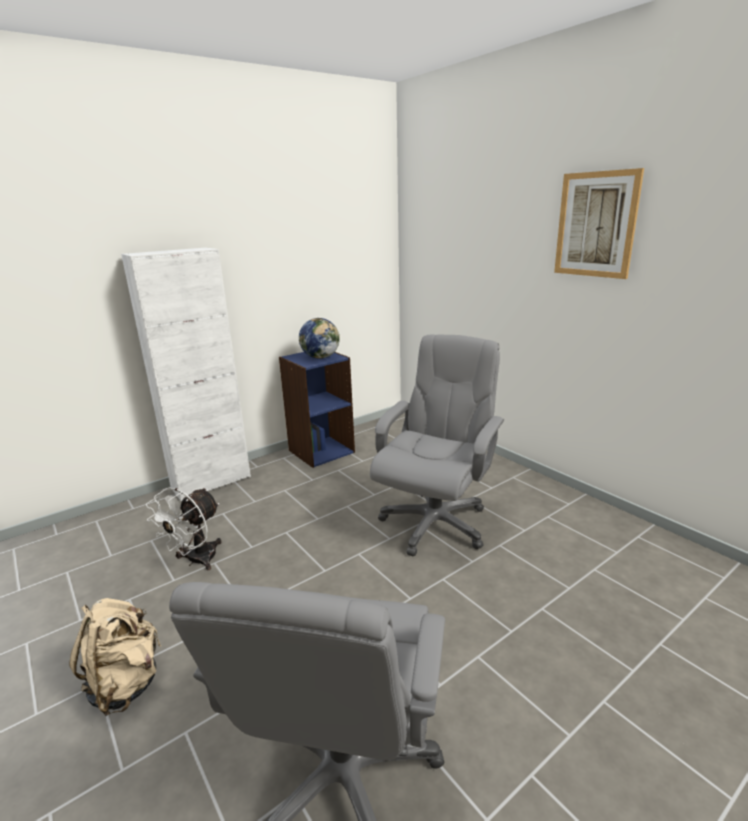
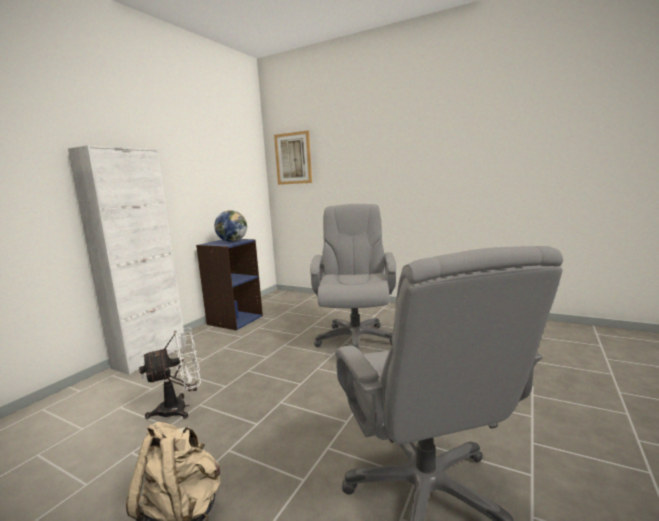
camera: 25 degrees left, 10 degrees down
(196, 561) = (180, 408): white fan -> white fan turned 120 degrees counterclockwise
(596, 225) = (414, 135): picture -> picture (293, 158)

